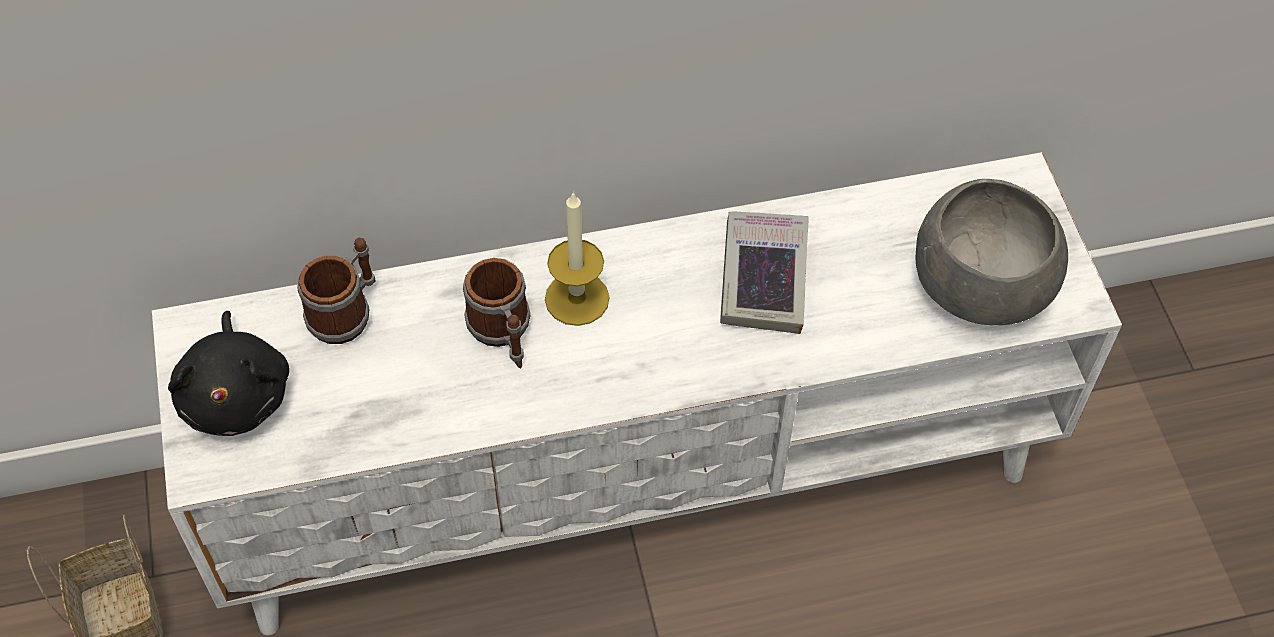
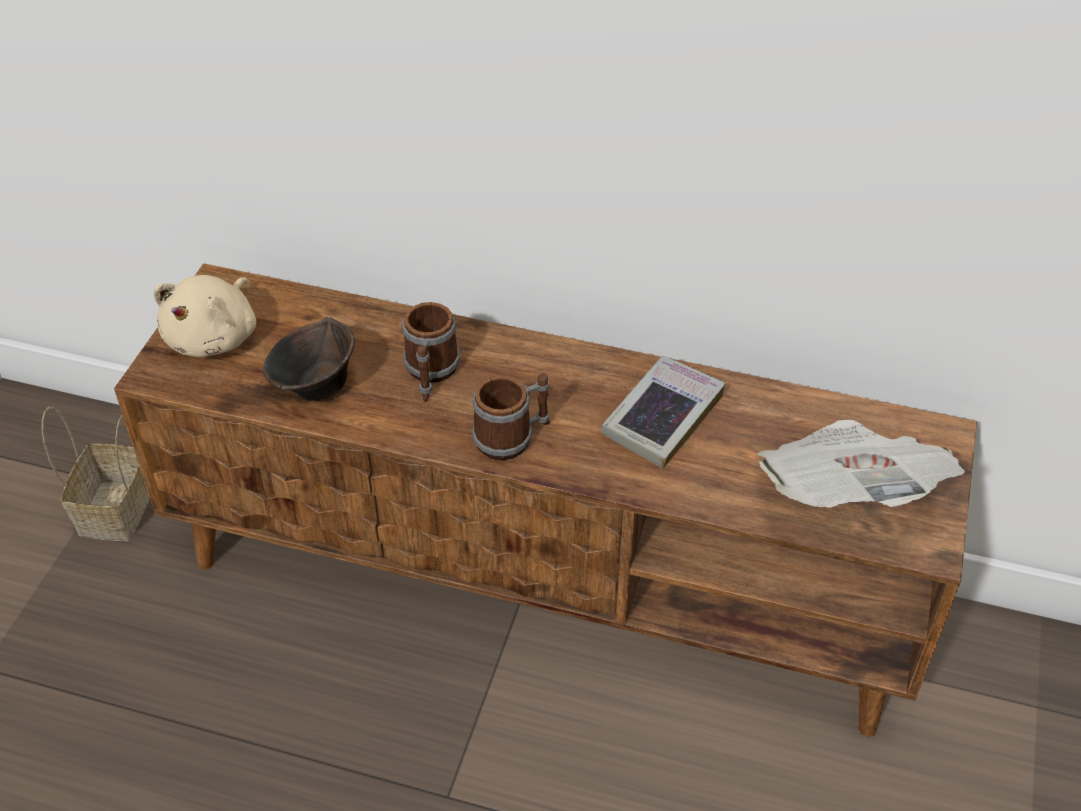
camera: 30 degrees right, 10 degrees down
(236, 395) = (215, 337): black plush toy -> beige plush toy
(346, 312) = (330, 315): mug -> mug (513, 437)
(392, 403) = (315, 386): none -> brown bowl
(577, 298) = (503, 373): candle -> none
(637, 476) = (544, 584): white tv stand -> brown tv stand
(979, 284) = (847, 495): grey bowl -> newspaper

